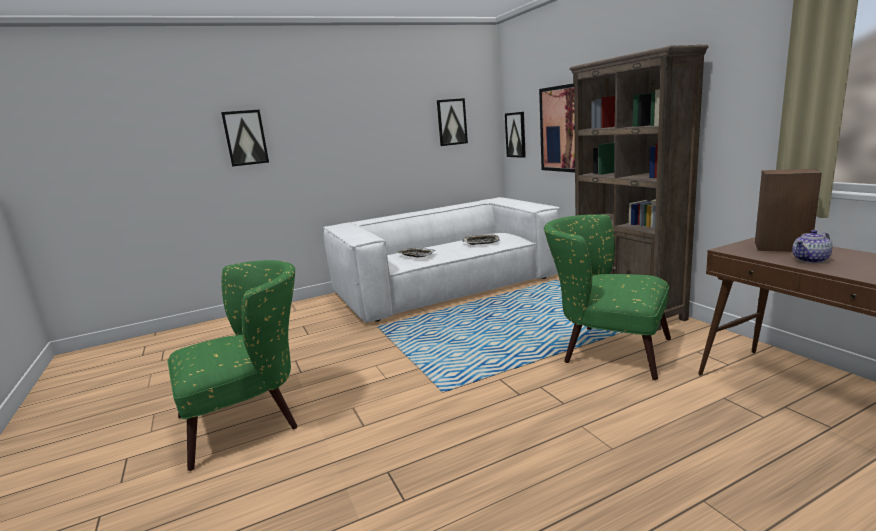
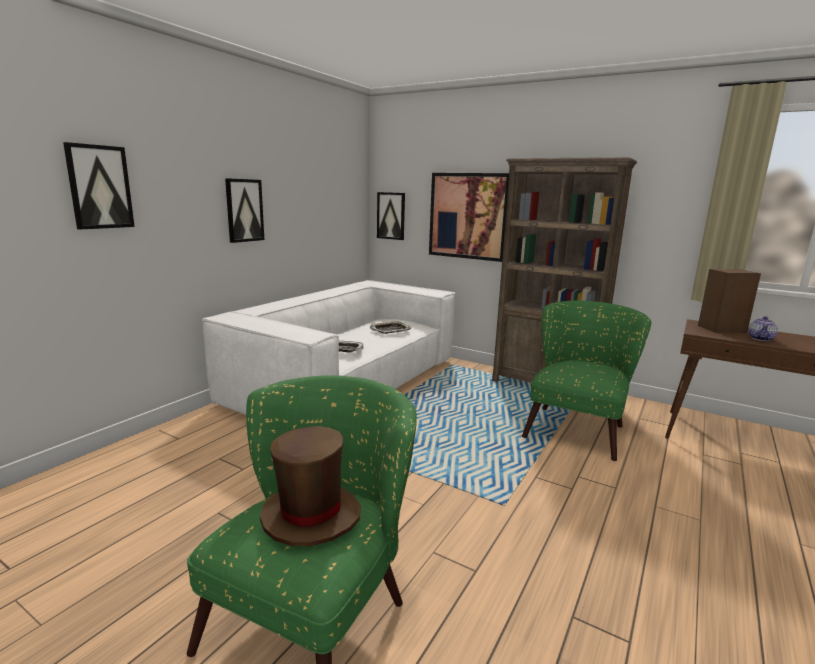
camera: 35 degrees left, 0 degrees up
(223, 345) = (311, 515): none -> brown hat
(451, 122) = (331, 195): picture -> picture (244, 210)
(605, 348) = (577, 427): green armchair -> green armchair turned 120 degrees clockwise

